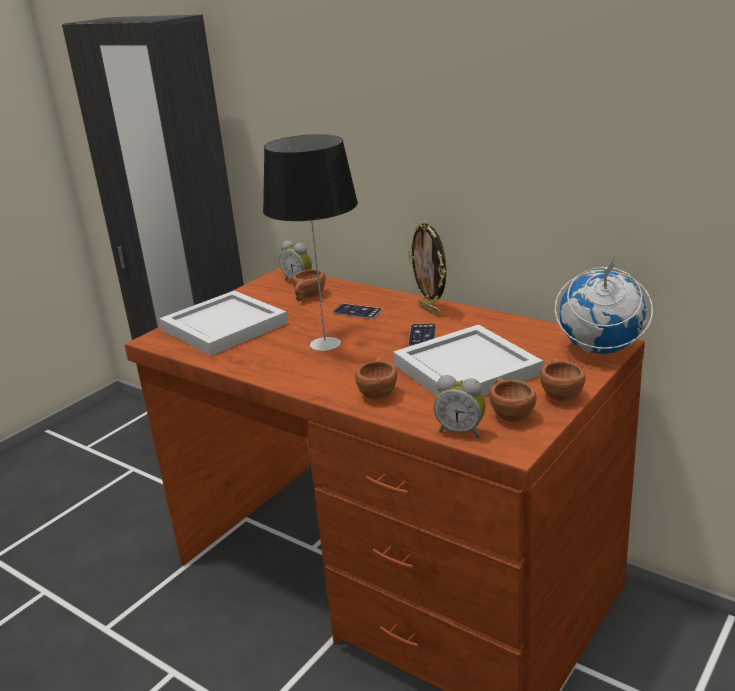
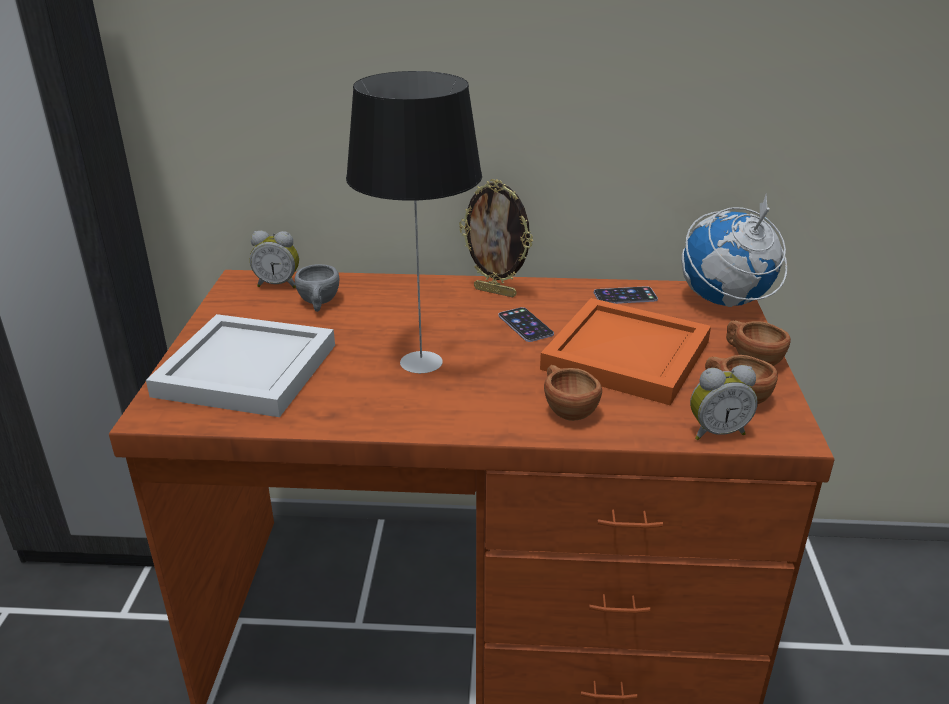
camera: 35 degrees left, 5 degrees up
(308, 297) = (319, 304): brown cup -> grey cup
(357, 311) = (409, 310): phone -> phone (625, 296)
(467, 368) = (625, 353): white tray -> orange tray

